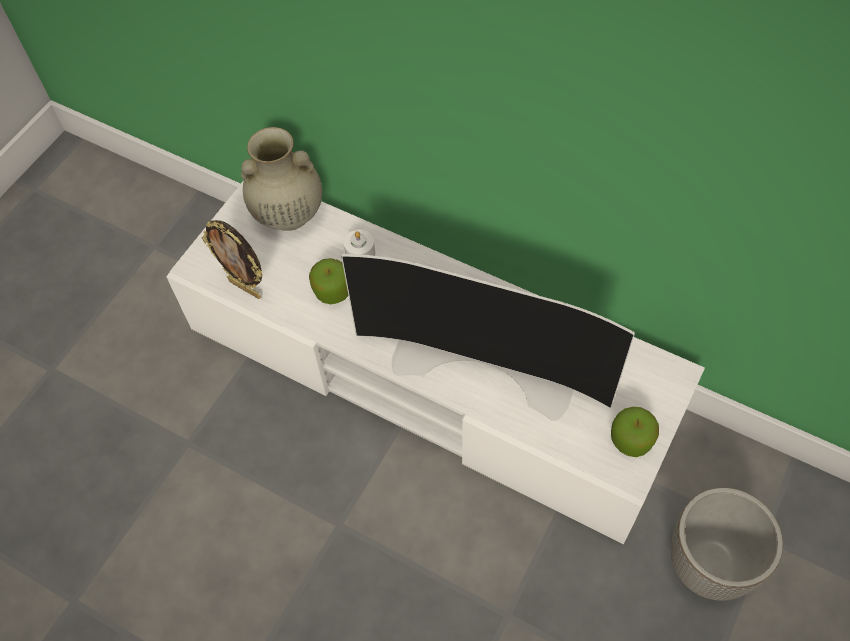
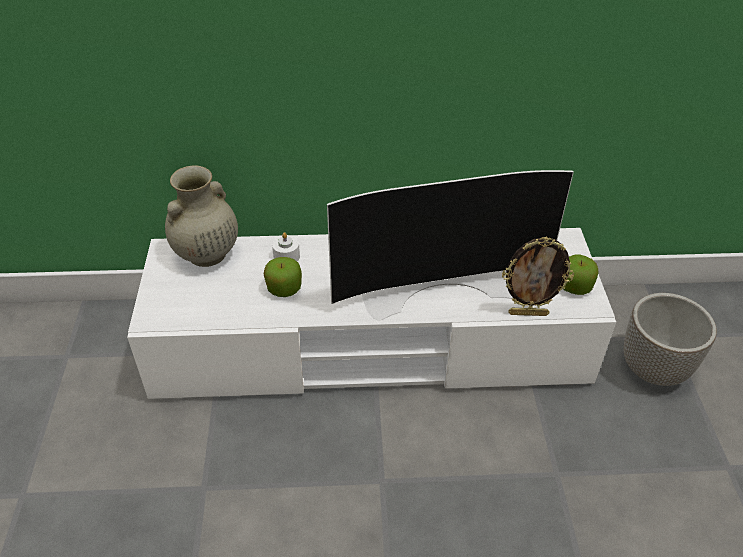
camera: 35 degrees left, 15 degrees down
(246, 288) = (208, 315): picture frame -> picture frame (528, 313)

